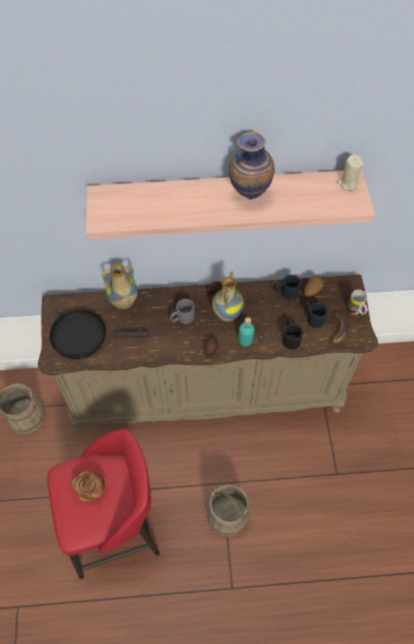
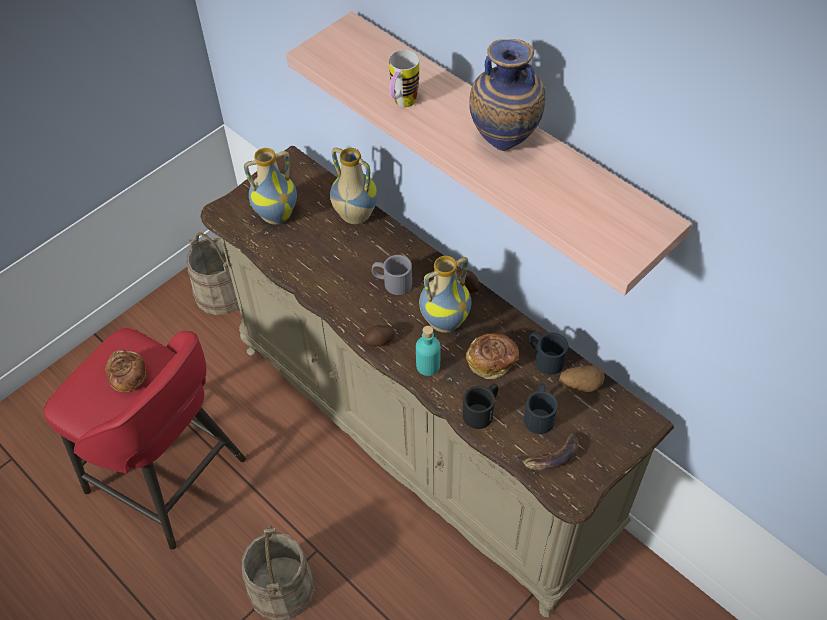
camera: 50 degrees right, 5 degrees down
(83, 336) = (276, 214): black frying pan -> vase
(268, 313) = (492, 362): none -> bread
(348, 183) = (646, 223): beige candle -> none
(355, 313) = (601, 460): mug -> mug (402, 105)

